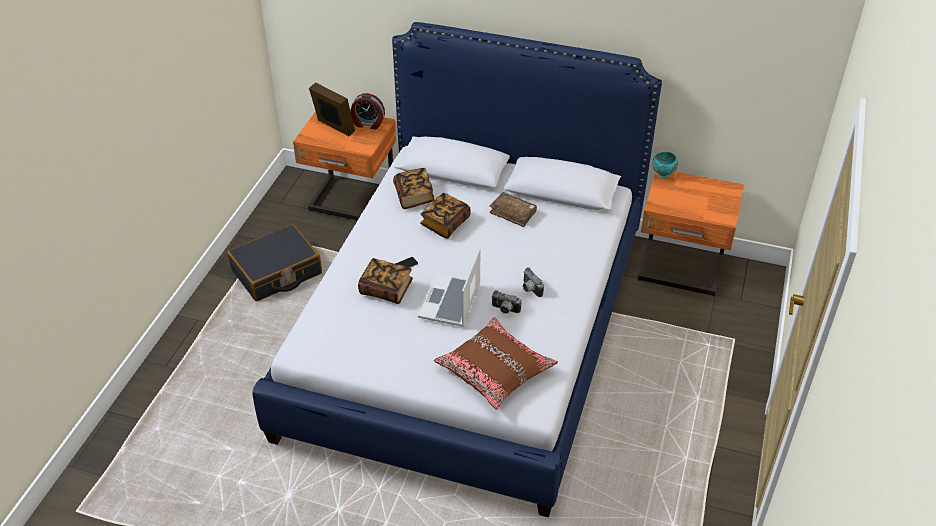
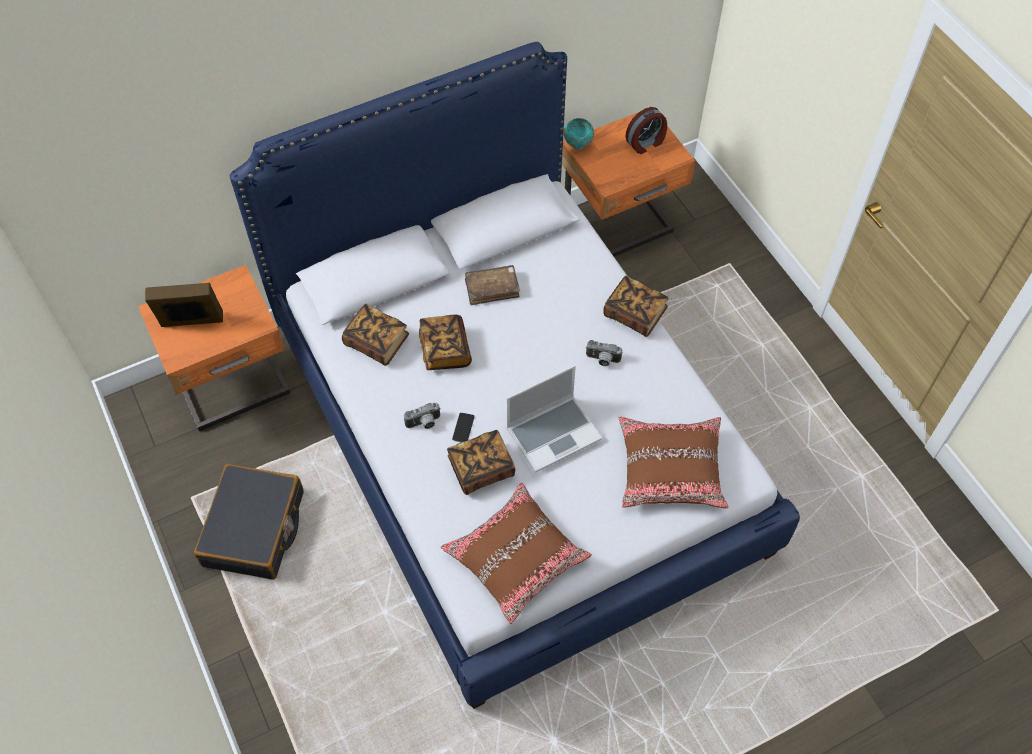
camera: 45 degrees left, 15 degrees up
(347, 344) = (516, 557): none -> brown pillow
(368, 124) = (224, 291): alarm clock -> alarm clock (646, 143)
(450, 302) = (554, 433): laptop -> laptop turned 90 degrees counterclockwise
(505, 310) = (607, 400): camera -> camera (424, 423)
(583, 281) = (634, 314): none -> book

